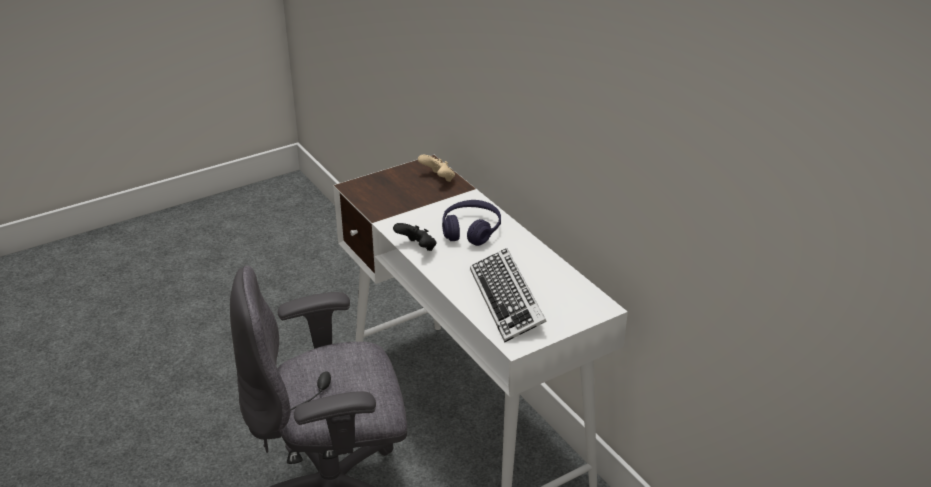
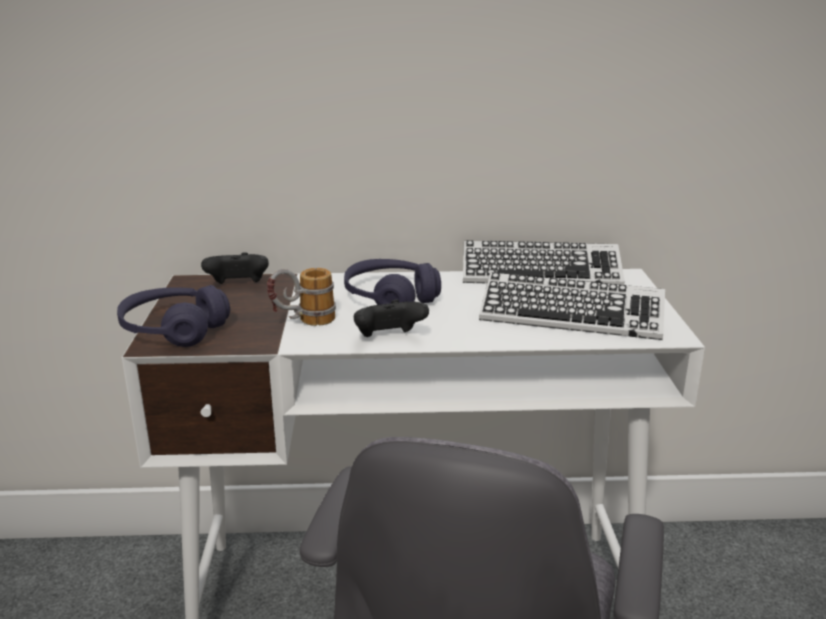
camera: 60 degrees left, 10 degrees down
(370, 184) = (174, 330): none -> purple headphones
(412, 216) = (303, 322): none -> mug
(438, 179) = (238, 286): beige game controller -> black game controller
(567, 272) = (540, 274): none -> keyboard

